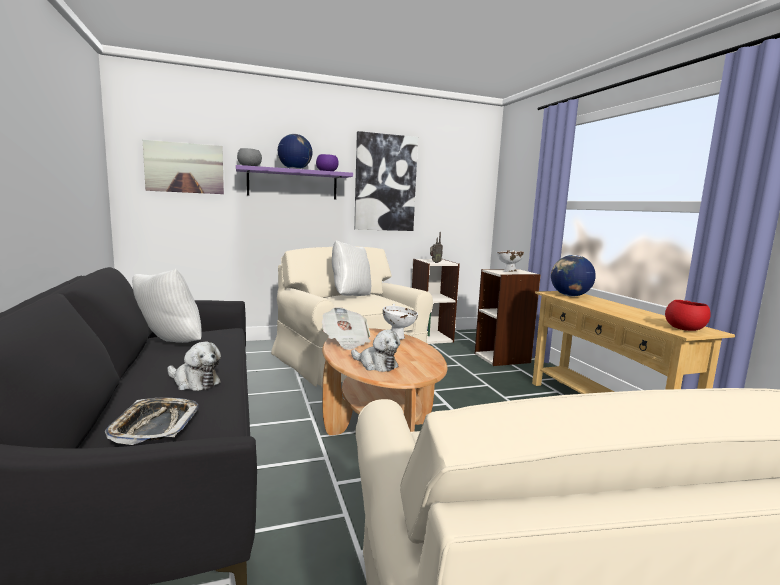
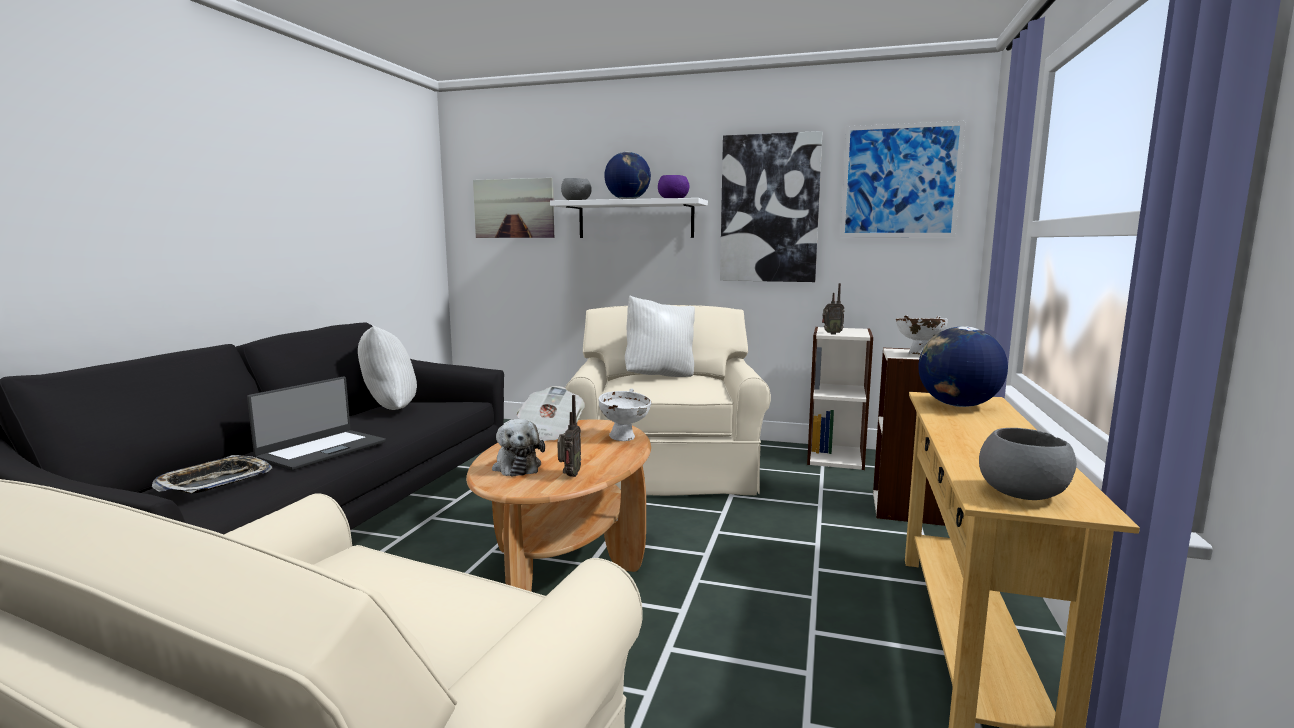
camera: 35 degrees right, 0 degrees up
(194, 382) = (321, 450): plush toy -> laptop
(292, 184) = (635, 219): purple shelf -> white shelf
(420, 364) = (569, 476): none -> radio
(457, 172) = (900, 181): none -> picture
(685, 329) = (1023, 495): red bowl -> grey bowl

